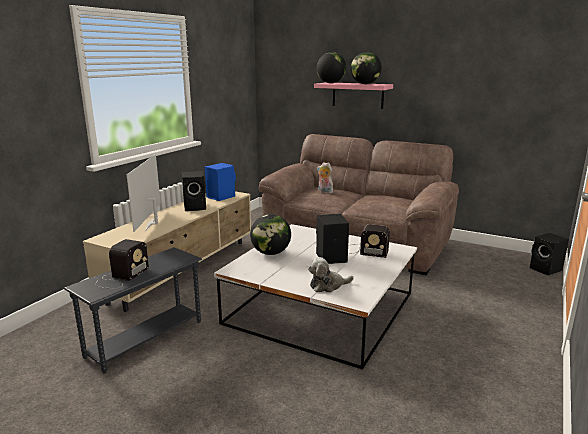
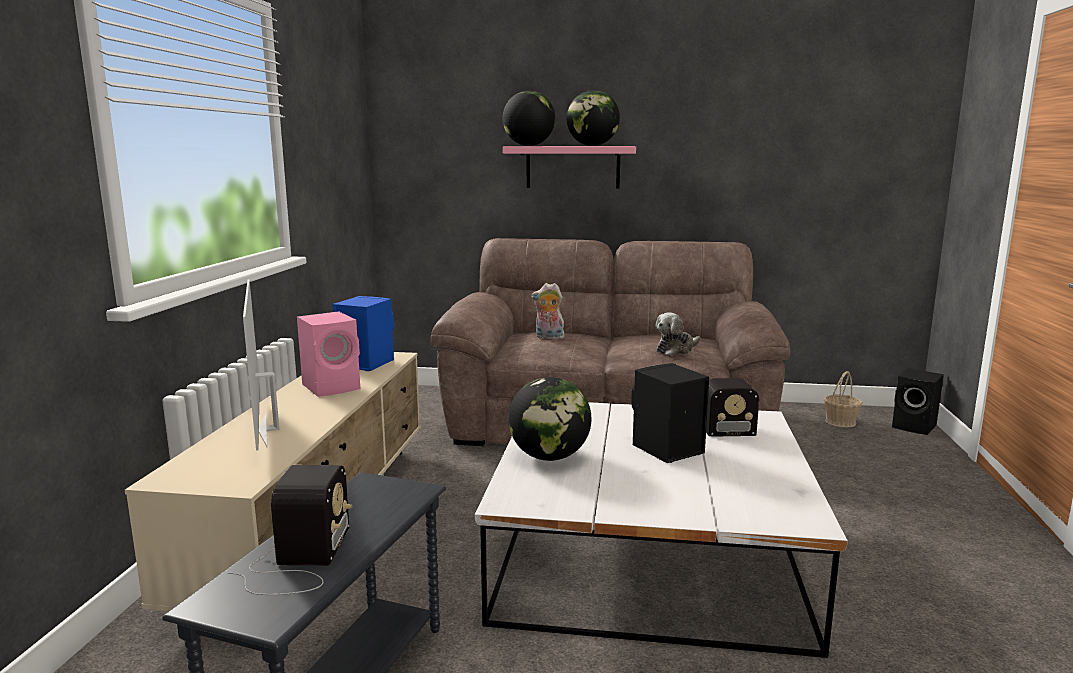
camera: 20 degrees left, 5 degrees down
(196, 207) = (333, 387): black speaker -> pink speaker
(328, 286) = (721, 502): plush toy -> plush toy (676, 350)
(499, 260) = (840, 422): none -> basket

